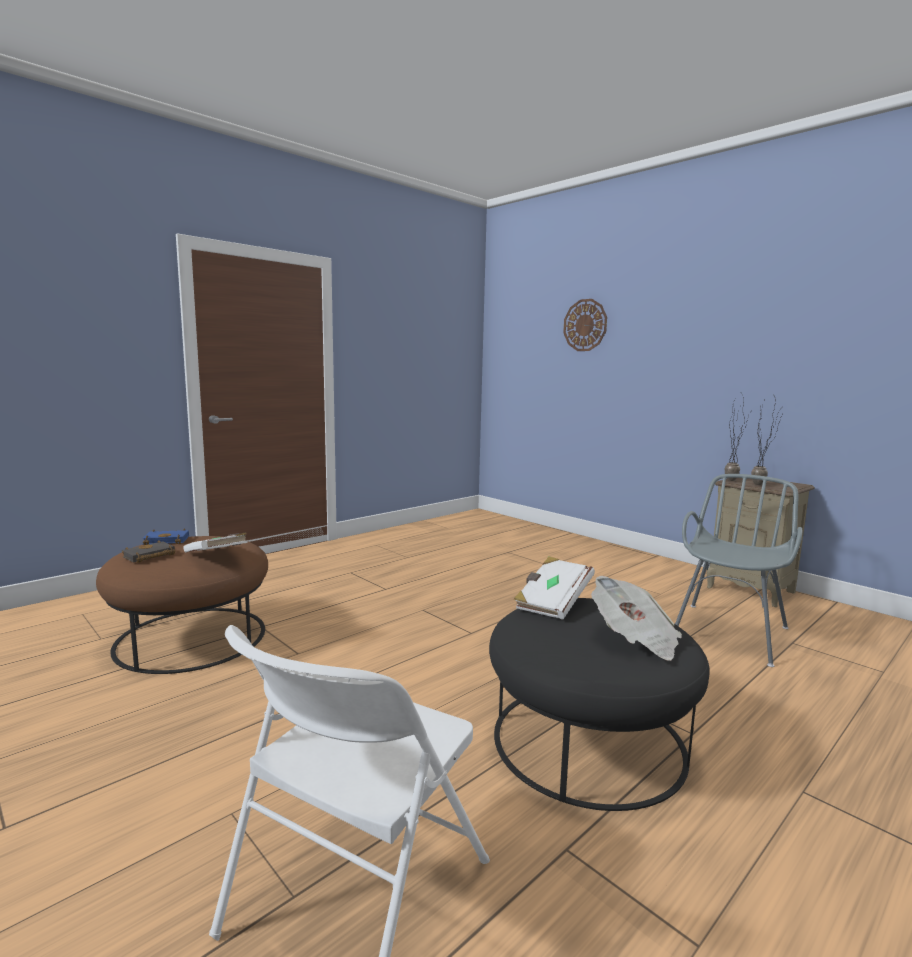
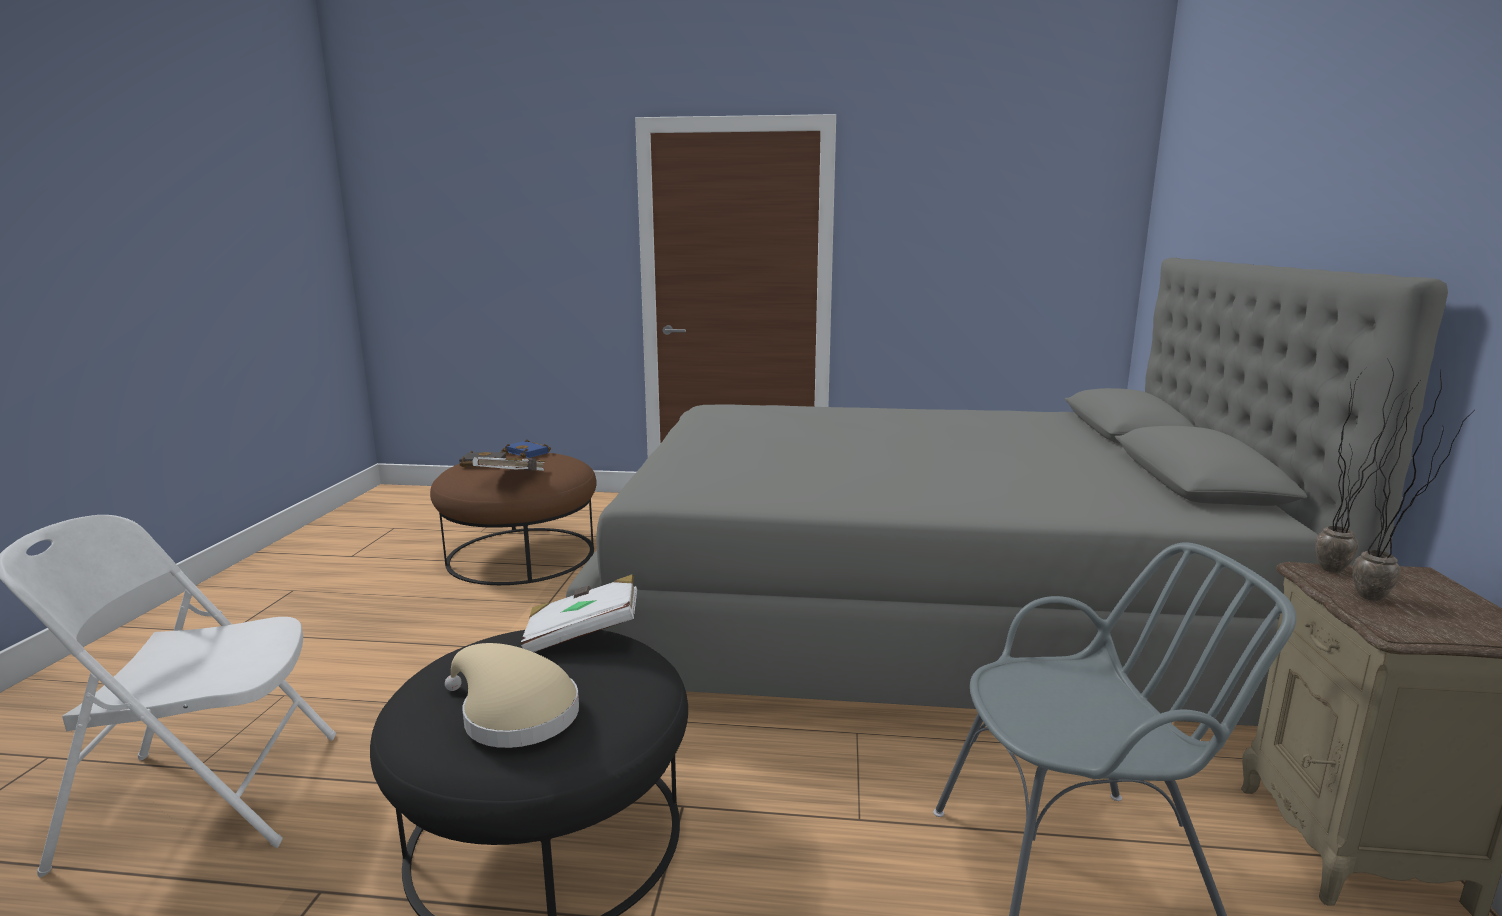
camera: 50 degrees right, 5 degrees up
(510, 577) = (918, 618): none -> grey bed
(585, 325) = (1258, 184): wall clock -> none
(635, 639) = (514, 714): newspaper -> beige hat

